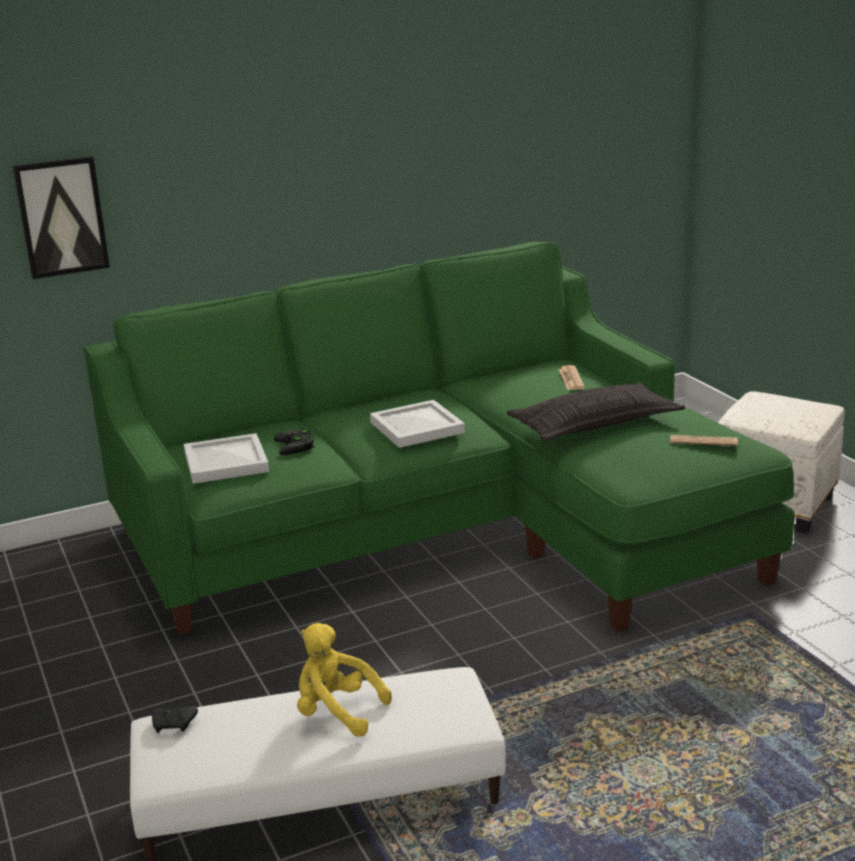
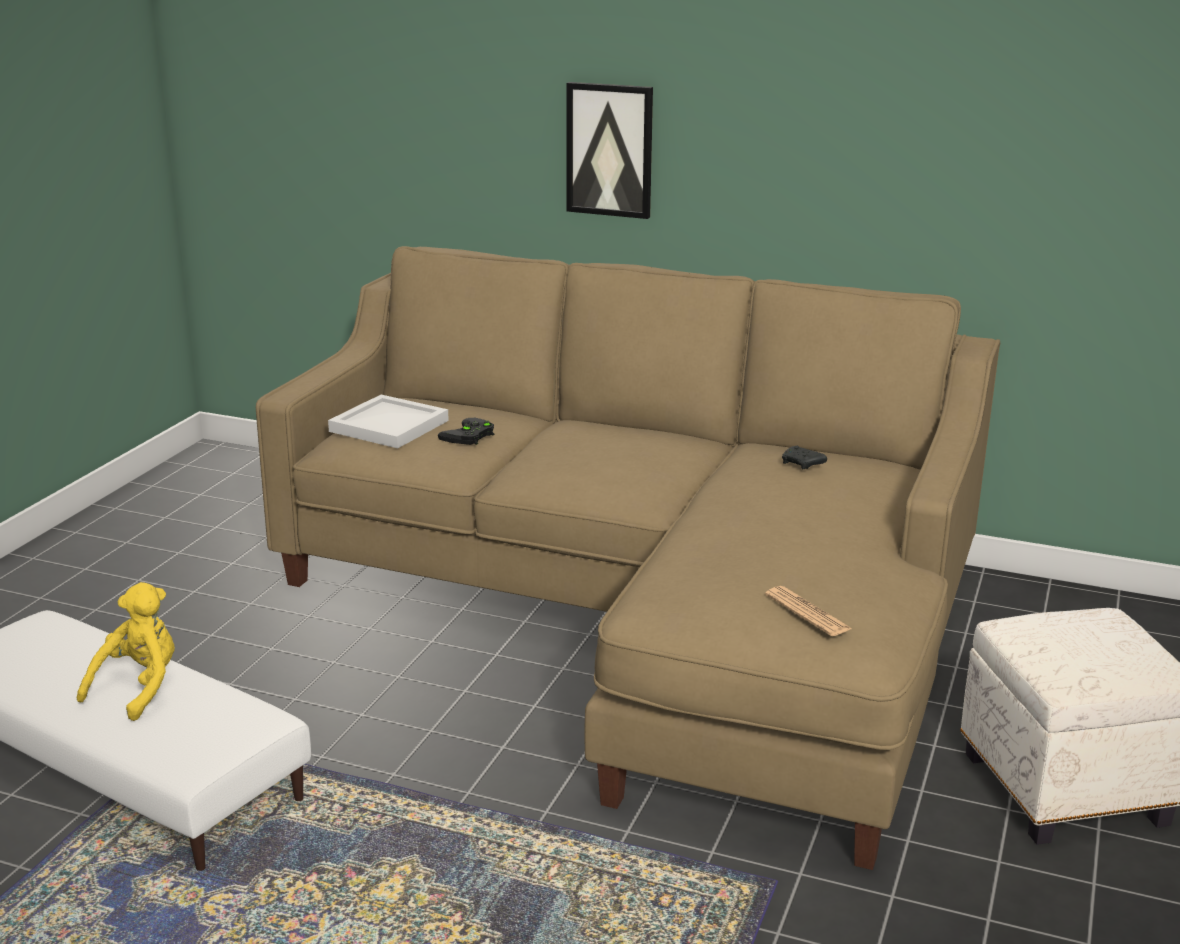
camera: 45 degrees right, 0 degrees up
(61, 217) = (396, 128): picture -> picture (610, 150)
(174, 725) = (47, 627): black game controller -> black game controller (802, 464)
(336, 712) = (139, 688): yellow plush toy -> yellow plush toy turned 45 degrees clockwise
(416, 428) = (593, 467): white tray -> none
(443, 530) = (649, 614): green sofa -> beige sofa
(571, 379) = (842, 485): newspaper -> none
(594, 423) = (749, 539): pillow -> none

